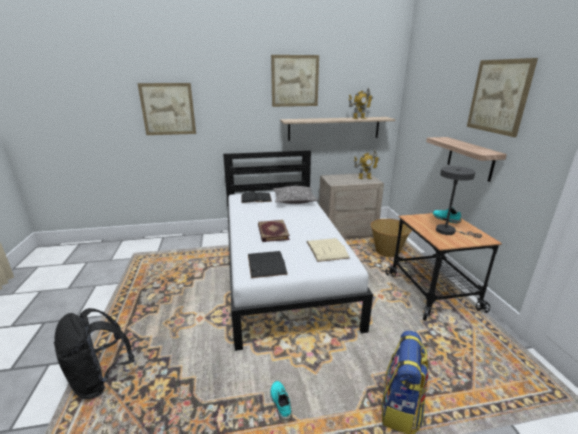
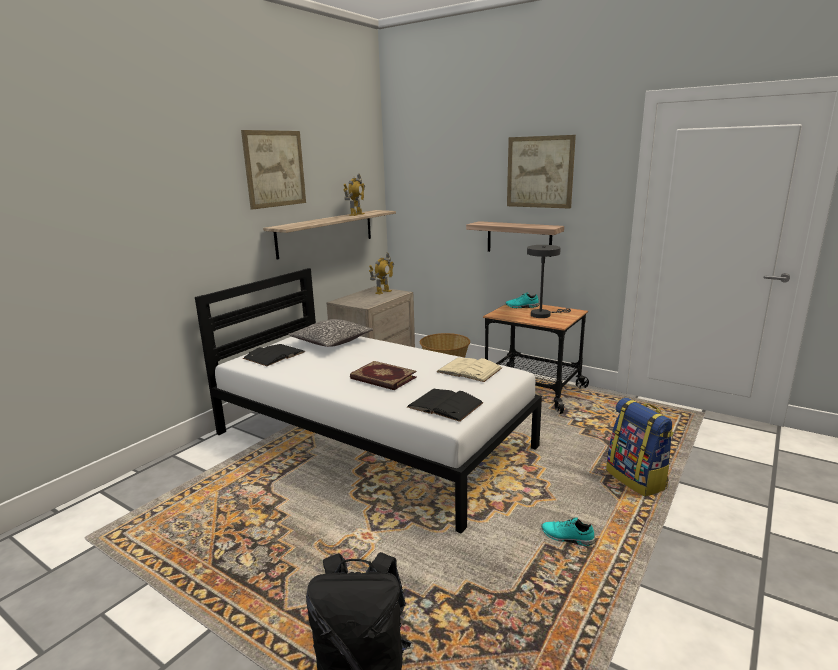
camera: 45 degrees left, 5 degrees down
(168, 109) = (86, 231): picture -> none

